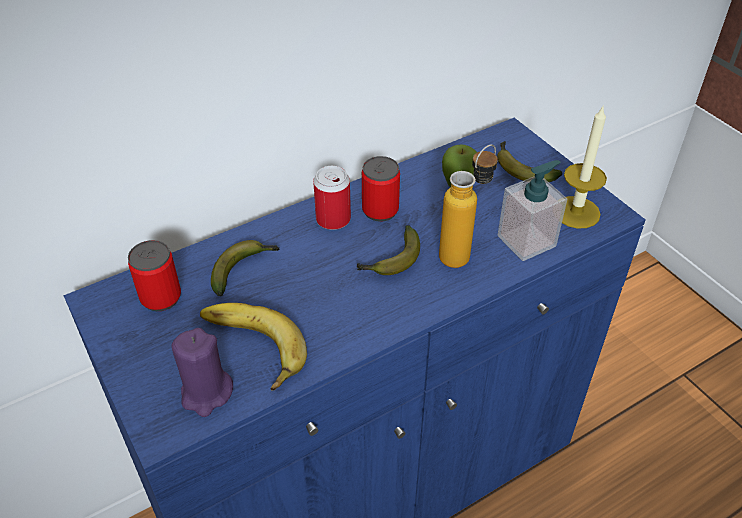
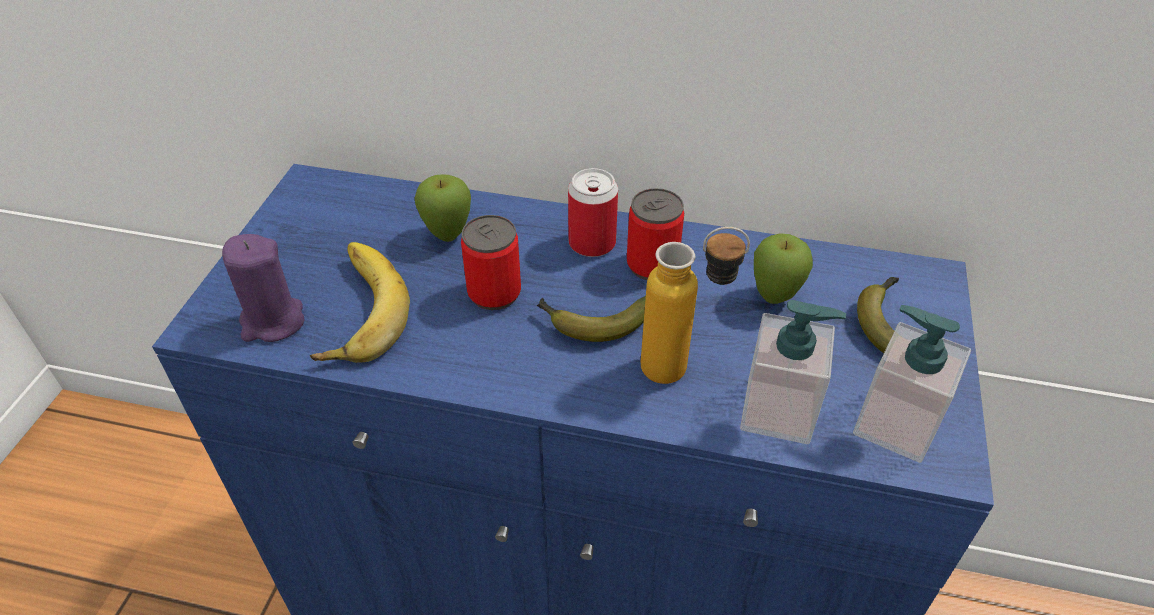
camera: 45 degrees right, 0 degrees up
(161, 297) = (353, 214): can -> can (494, 293)
(243, 269) = (448, 236): banana -> apple
(576, 212) = (895, 424): candle -> soap dispenser

